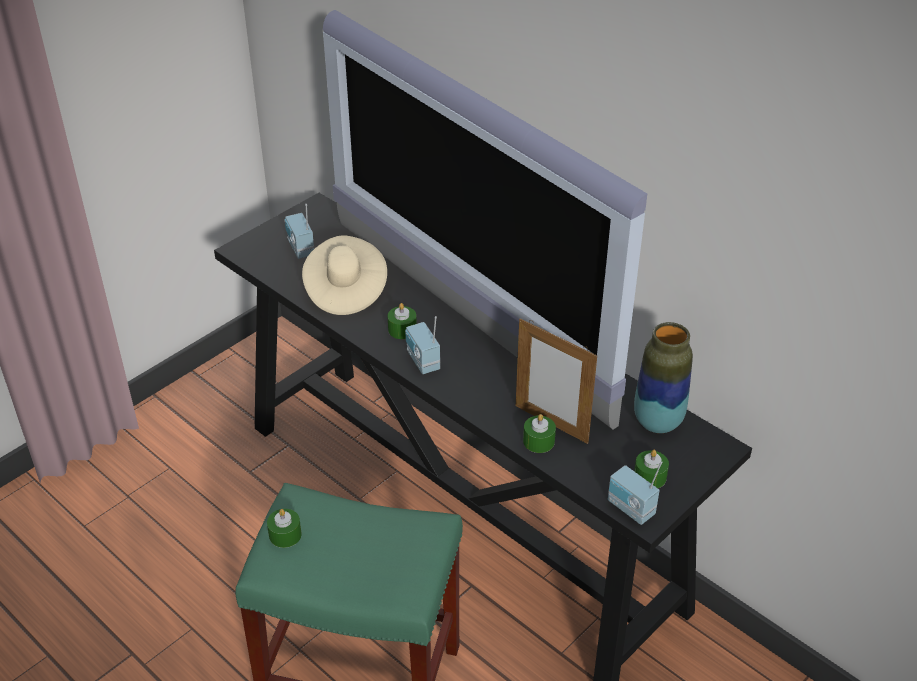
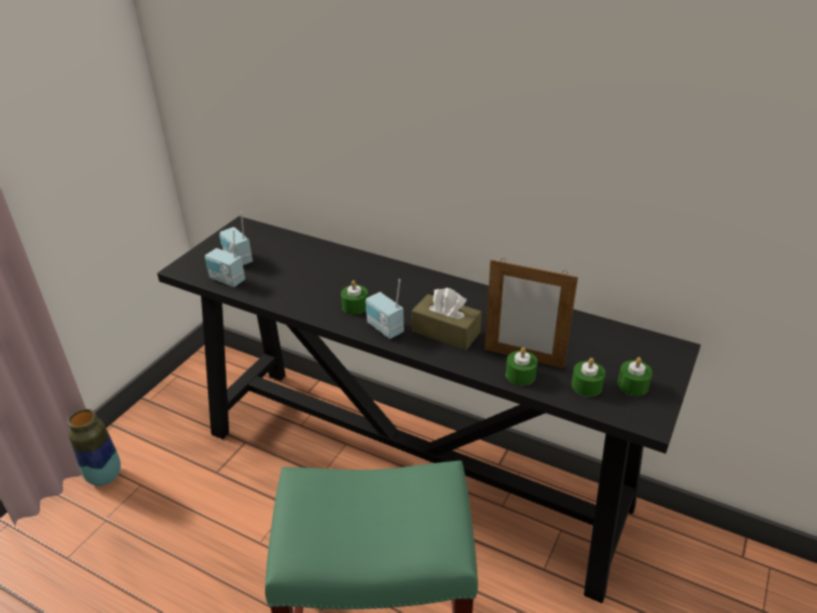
camera: 15 degrees left, 5 degrees down
(285, 535) = (302, 518): green candle -> green candle (586, 386)
(345, 290) = (290, 284): beige hat -> none
(464, 320) = (406, 289): television -> none
(484, 378) = (446, 332): none -> brown tissue box
(630, 509) = (632, 417): radio -> radio (226, 280)
(657, 421) = (612, 338): vase -> vase (105, 476)

